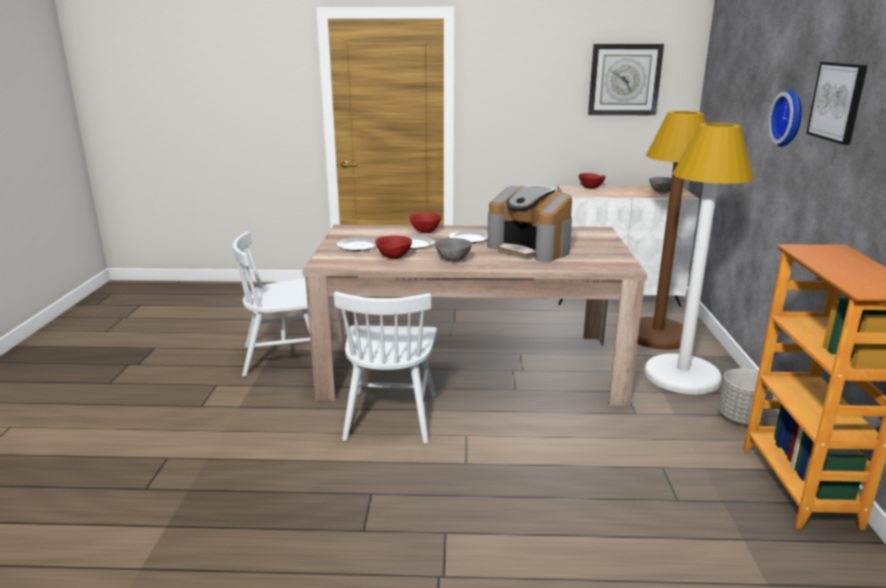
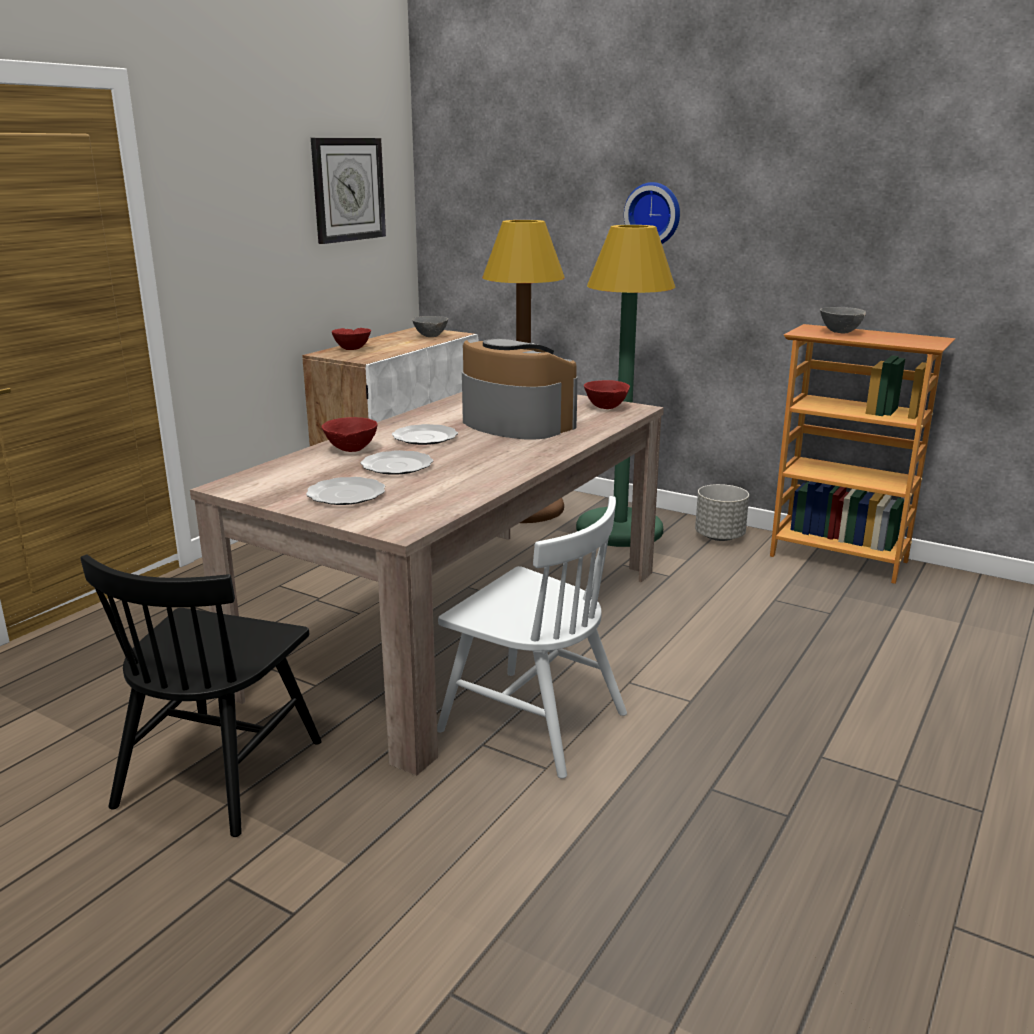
camera: 60 degrees left, 0 degrees up
(284, 356) = (220, 772): white chair -> black chair
(393, 257) = (439, 485): red bowl -> red bowl (606, 408)
(452, 260) = (502, 461): grey bowl -> grey bowl (840, 333)
(530, 249) = (515, 423): coffee machine -> coffee machine turned 120 degrees counterclockwise
(682, 375) = (619, 529): white floor lamp -> green floor lamp
(838, 102) = (742, 189): picture -> none

